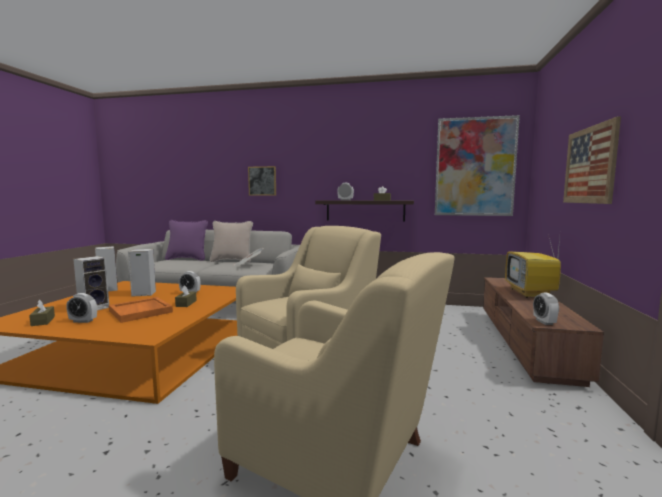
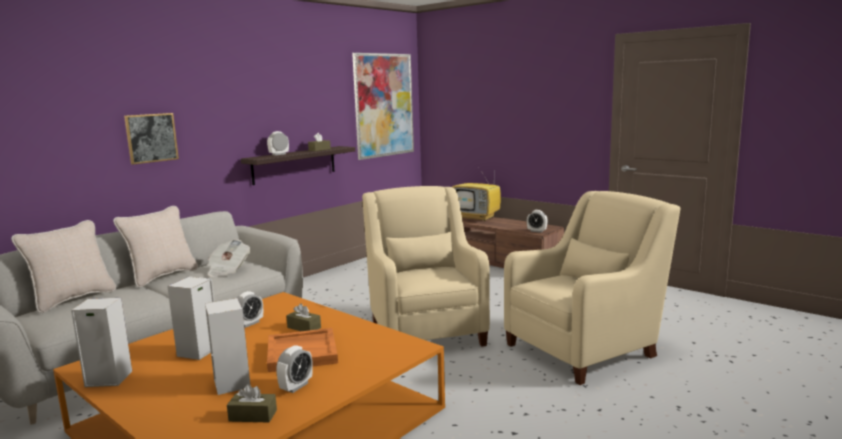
camera: 60 degrees left, 5 degrees up
(187, 259) = (72, 299): purple pillow -> beige pillow
(589, 165) = (522, 113): picture -> none

